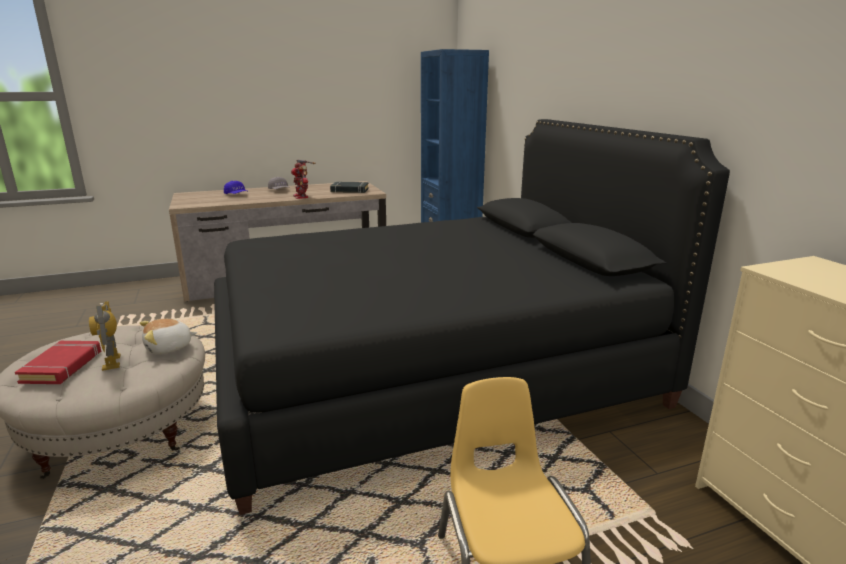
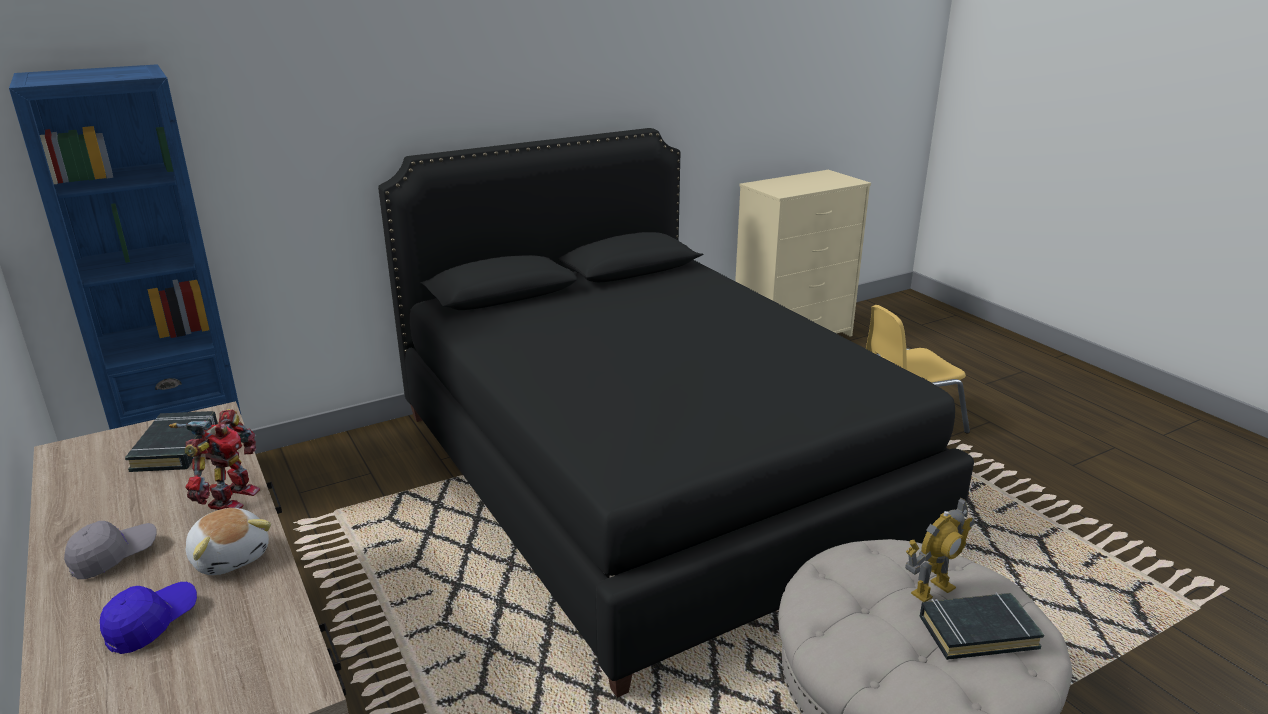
camera: 100 degrees left, 5 degrees up
(63, 367) = (977, 631): red book -> black book
(169, 348) = (863, 559): plush toy -> plush toy (231, 556)
(302, 196) = (230, 498): toy robot -> toy robot turned 45 degrees counterclockwise

